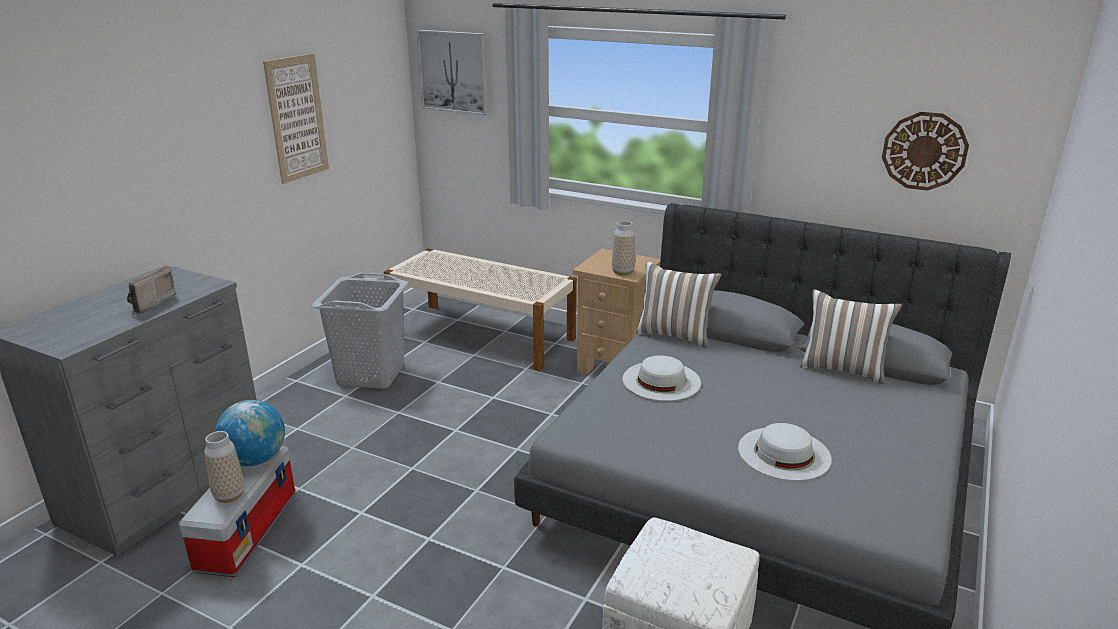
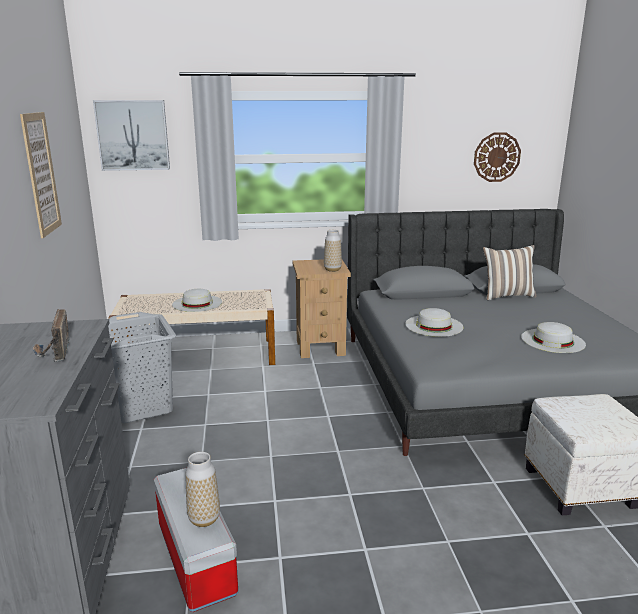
camera: 35 degrees left, 5 degrees down
(255, 459) = (184, 484): globe -> none
(478, 276) = (197, 303): none -> white hat
(675, 335) = (396, 301): pillow -> none

